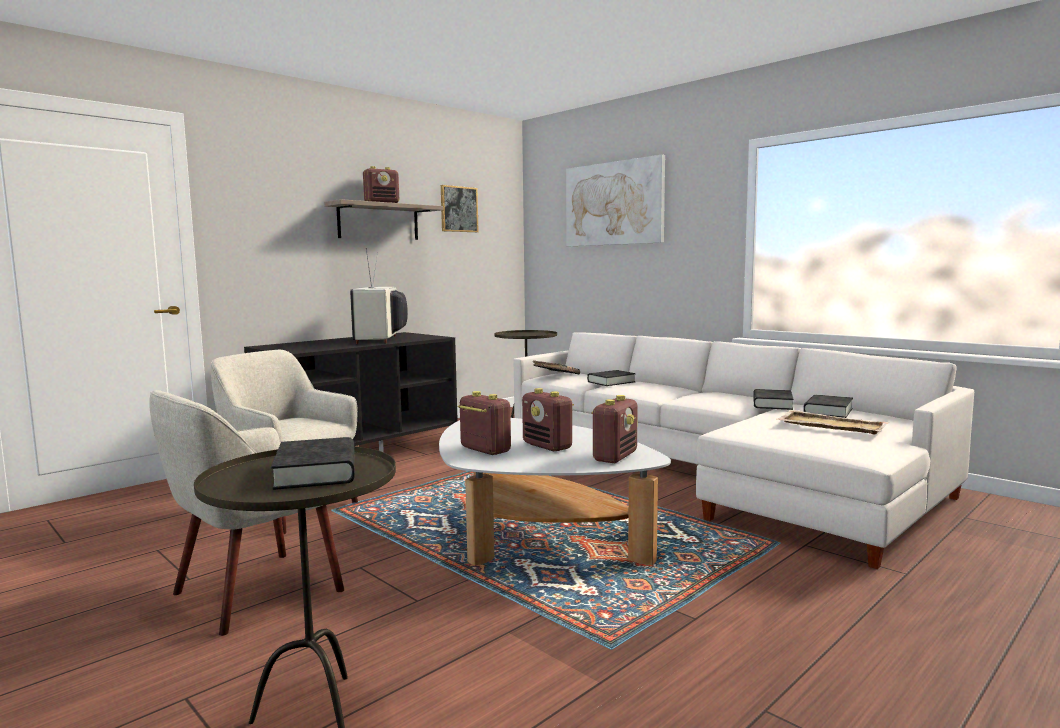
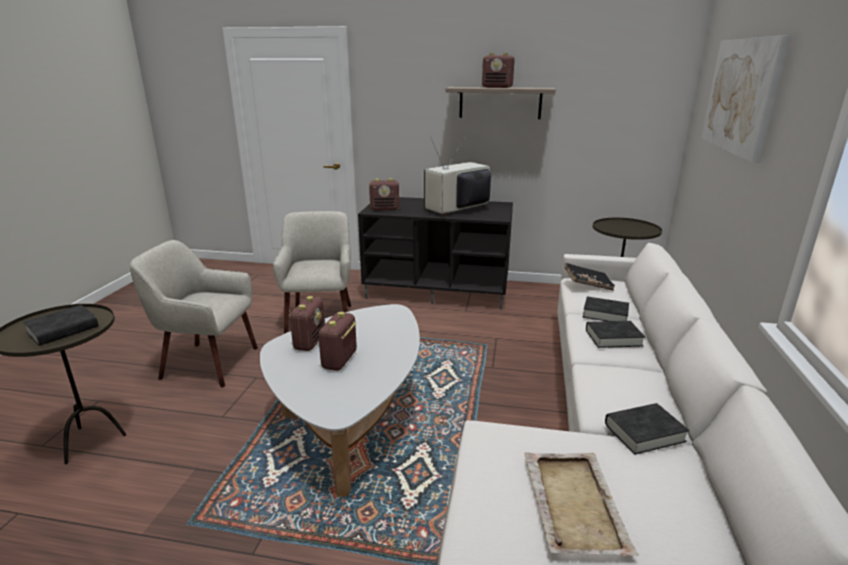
camera: 55 degrees right, 15 degrees up
(458, 209) = (596, 87): picture -> none
(615, 457) = (331, 398): radio -> radio (385, 209)
(828, 411) = (655, 485): black book -> black book (613, 338)

